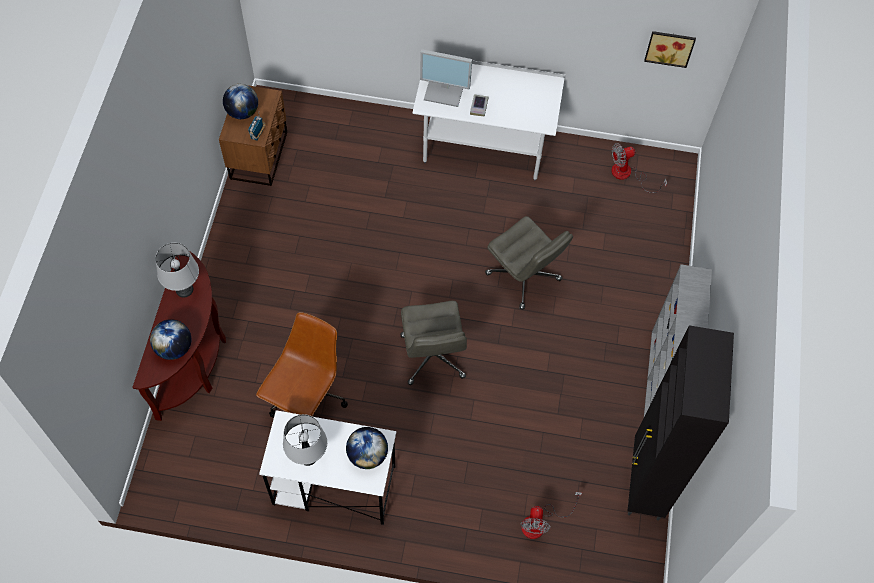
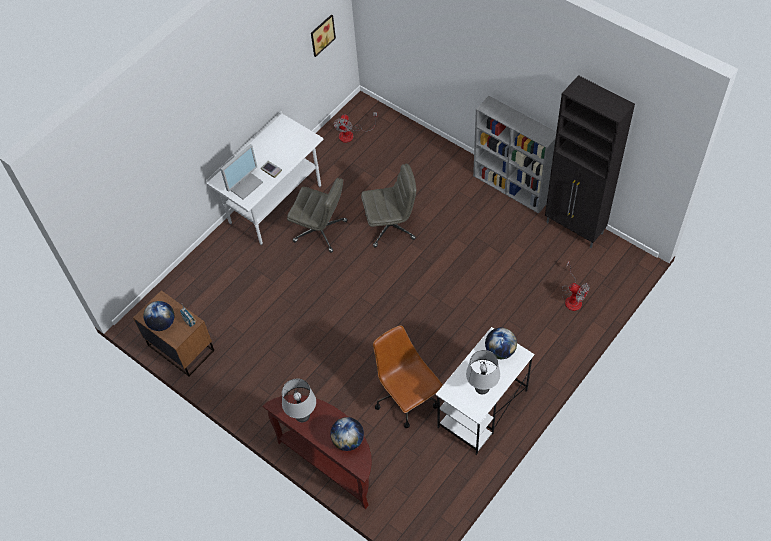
camera: 55 degrees left, 5 degrees down
(433, 357) = (419, 306): grey office chair -> grey office chair (321, 231)

